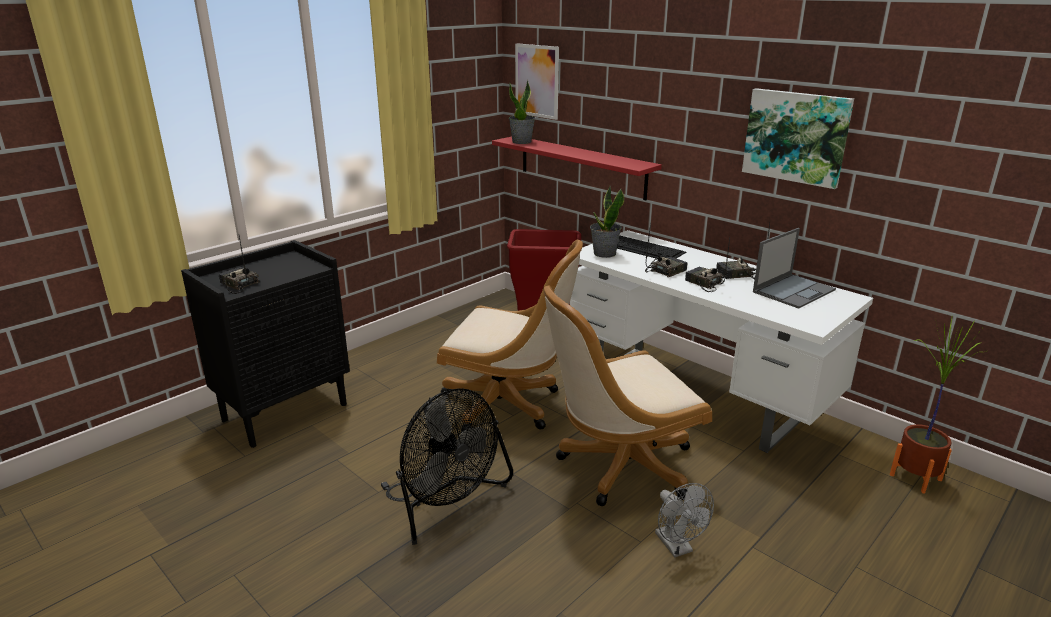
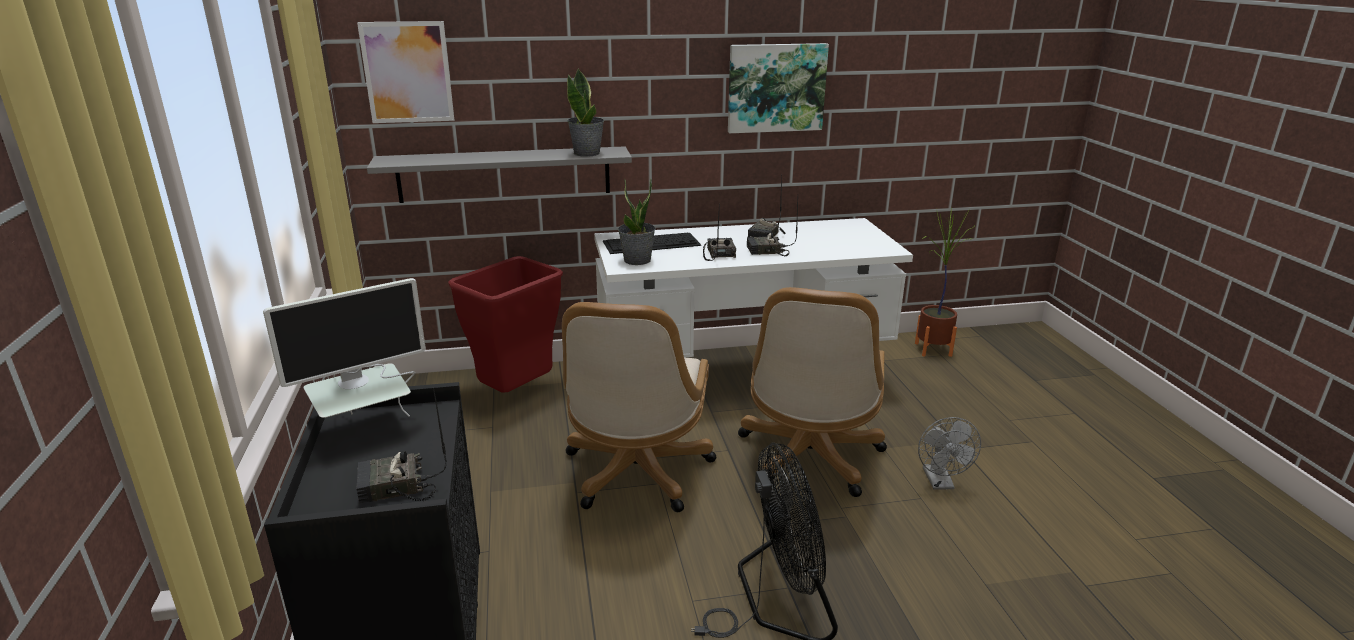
camera: 55 degrees left, 0 degrees up
(285, 262) = (366, 429): none -> monitor
(509, 404) = (636, 477): office chair -> office chair turned 135 degrees clockwise
(522, 142) = (413, 160): potted plant -> potted plant (587, 153)
(581, 166) = (505, 174): red shelf -> grey shelf
(677, 547) = (940, 483): grey fan -> grey fan turned 75 degrees clockwise
(794, 291) = (823, 232): laptop -> none

